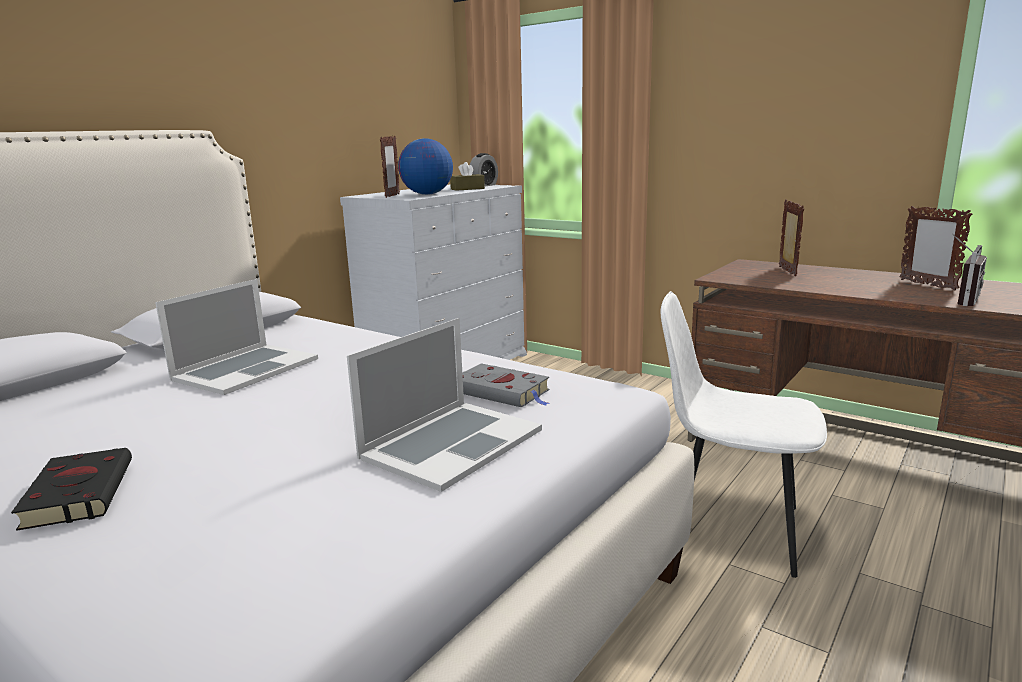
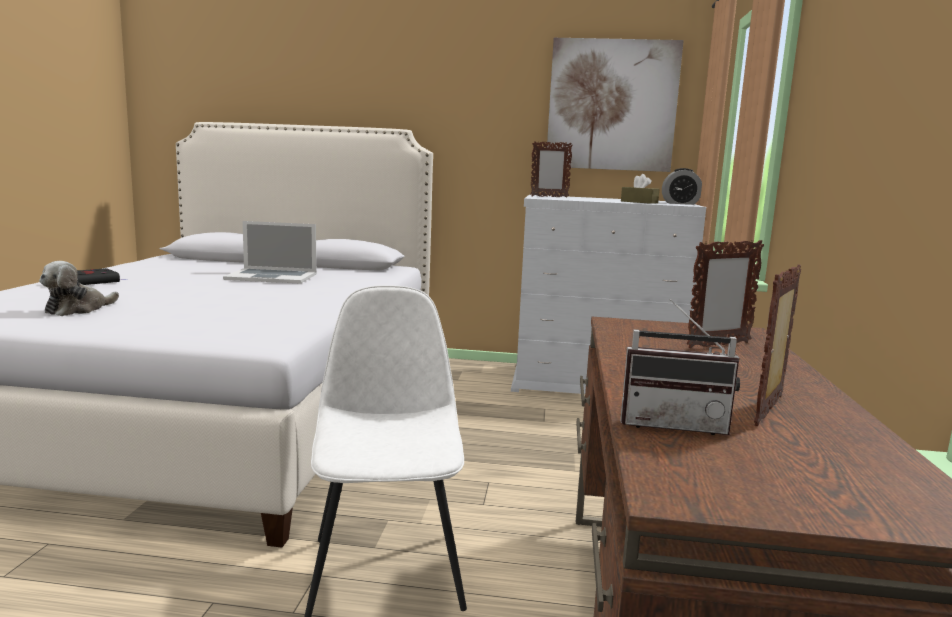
camera: 60 degrees right, 5 degrees down
(344, 490) = (78, 309): none -> plush toy
(388, 93) = (612, 105): none -> picture
(427, 194) = (574, 199): globe -> none
(451, 443) = (146, 317): laptop -> none
(502, 392) = (252, 318): grey book -> none

